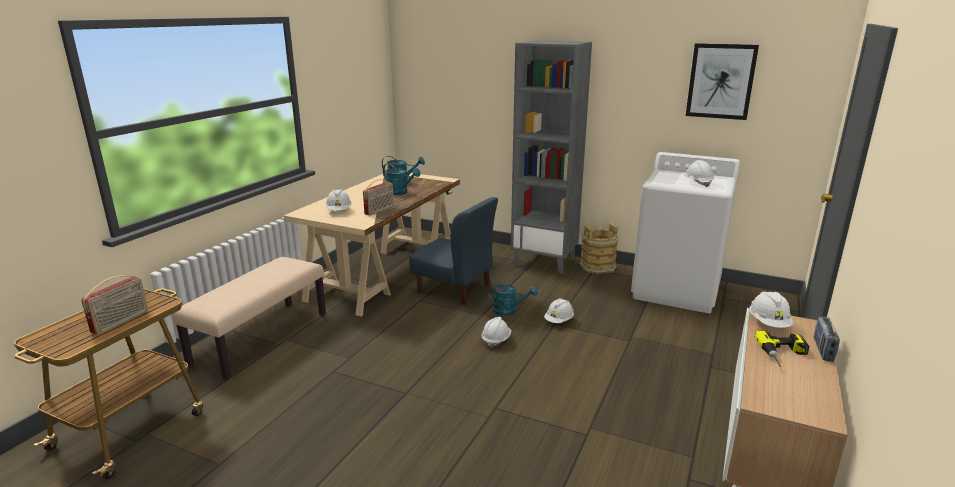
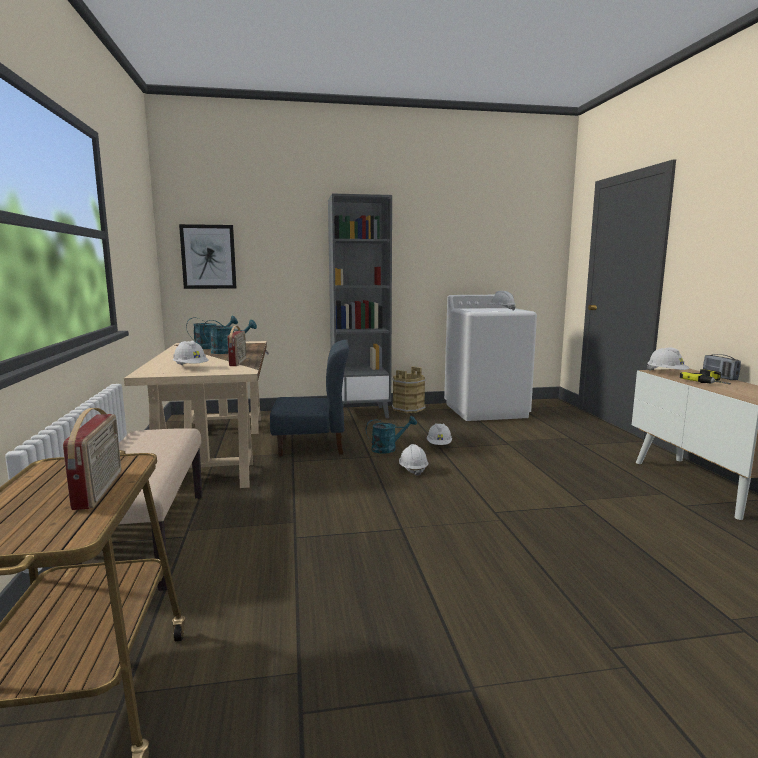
camera: 35 degrees left, 10 degrees down
(721, 81) = (488, 233): picture -> picture (208, 257)

